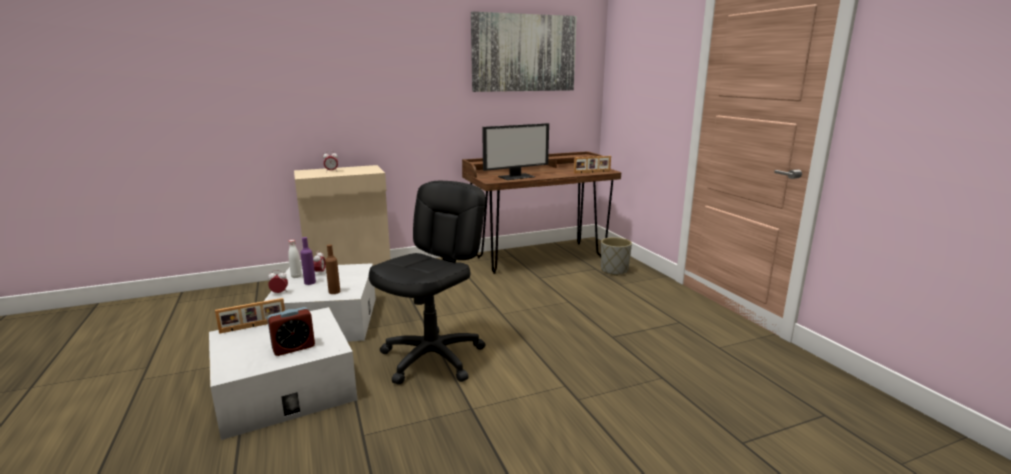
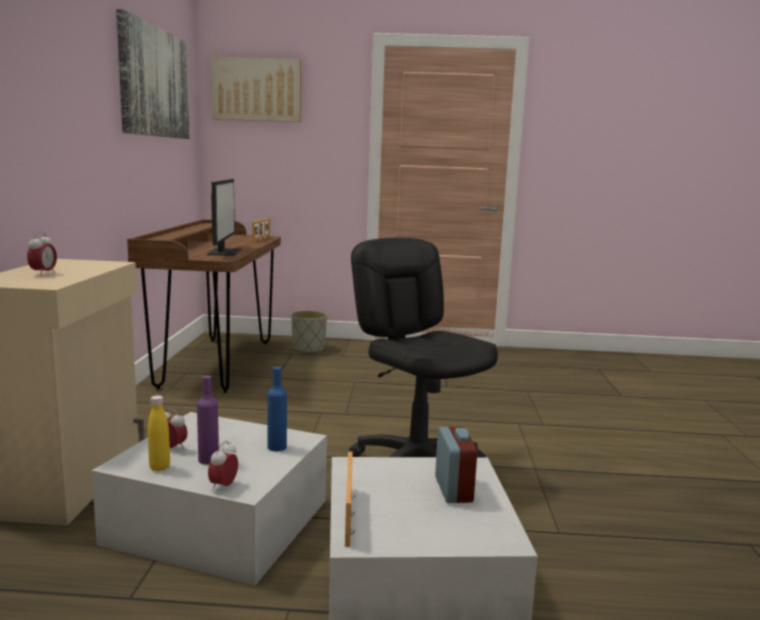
camera: 65 degrees left, 5 degrees down
(296, 276) = (159, 467): white bottle -> yellow bottle
(334, 292) = (277, 447): brown bottle -> blue bottle
(632, 46) = (256, 90): none -> picture

